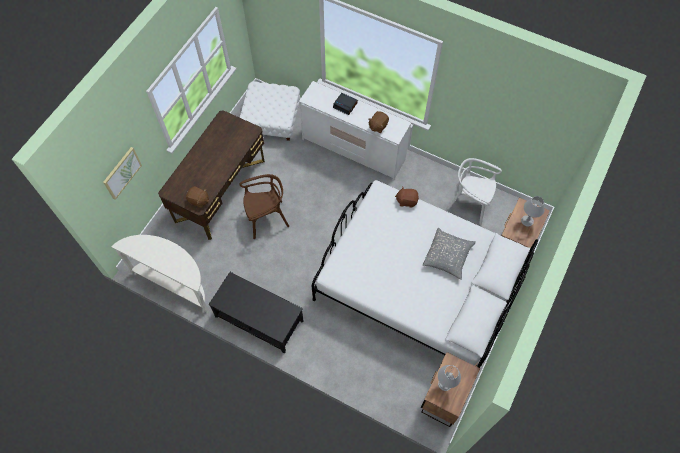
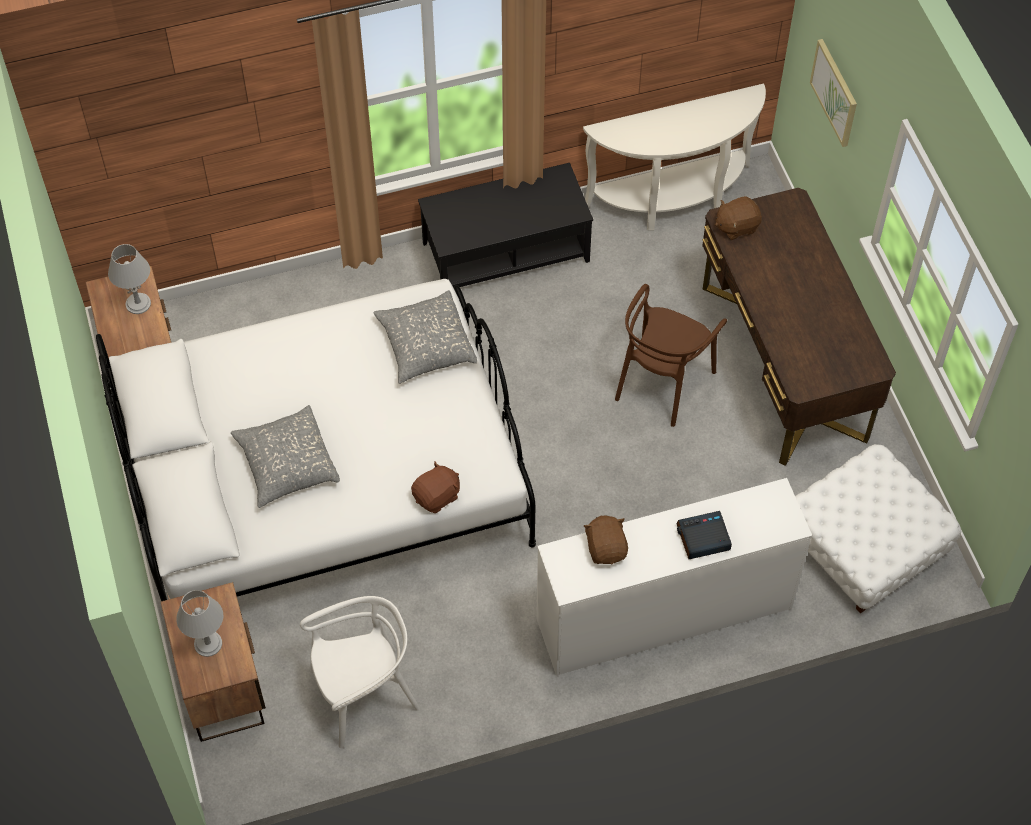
camera: 135 degrees right, 5 degrees down
(354, 259) = (425, 344): none -> grey pillow

